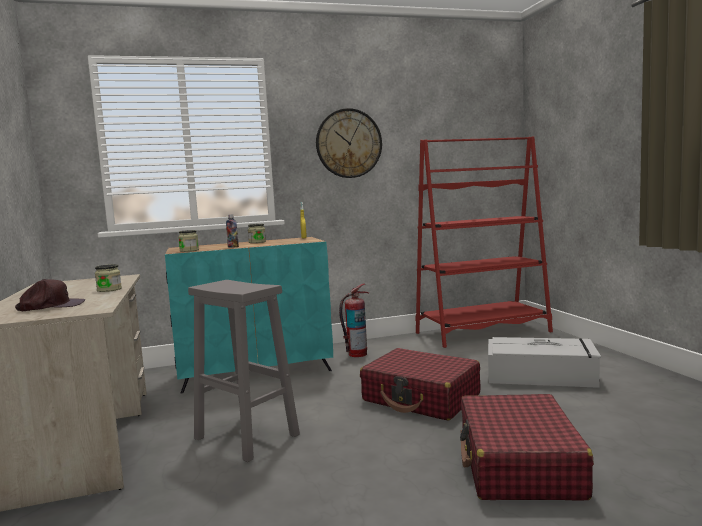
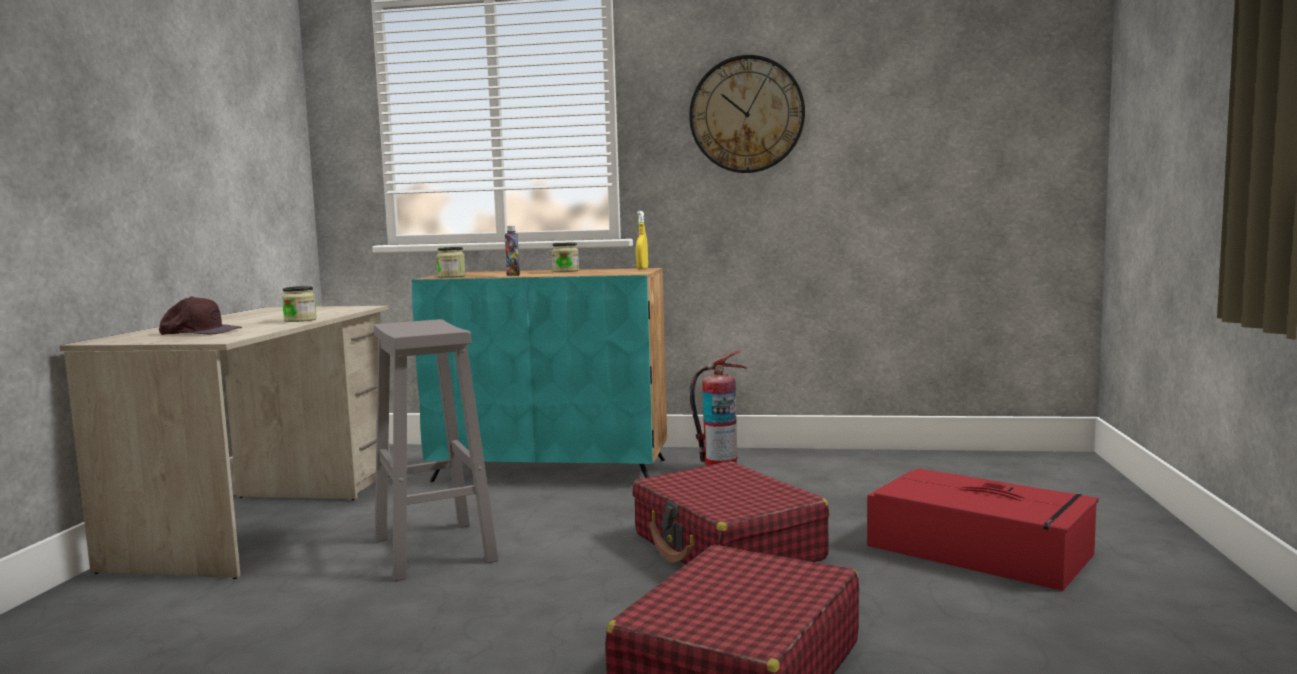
camera: 25 degrees right, 0 degrees up
(483, 332) = (975, 466): red bookcase -> none
(542, 375) = (982, 551): grey storage box -> red storage box

